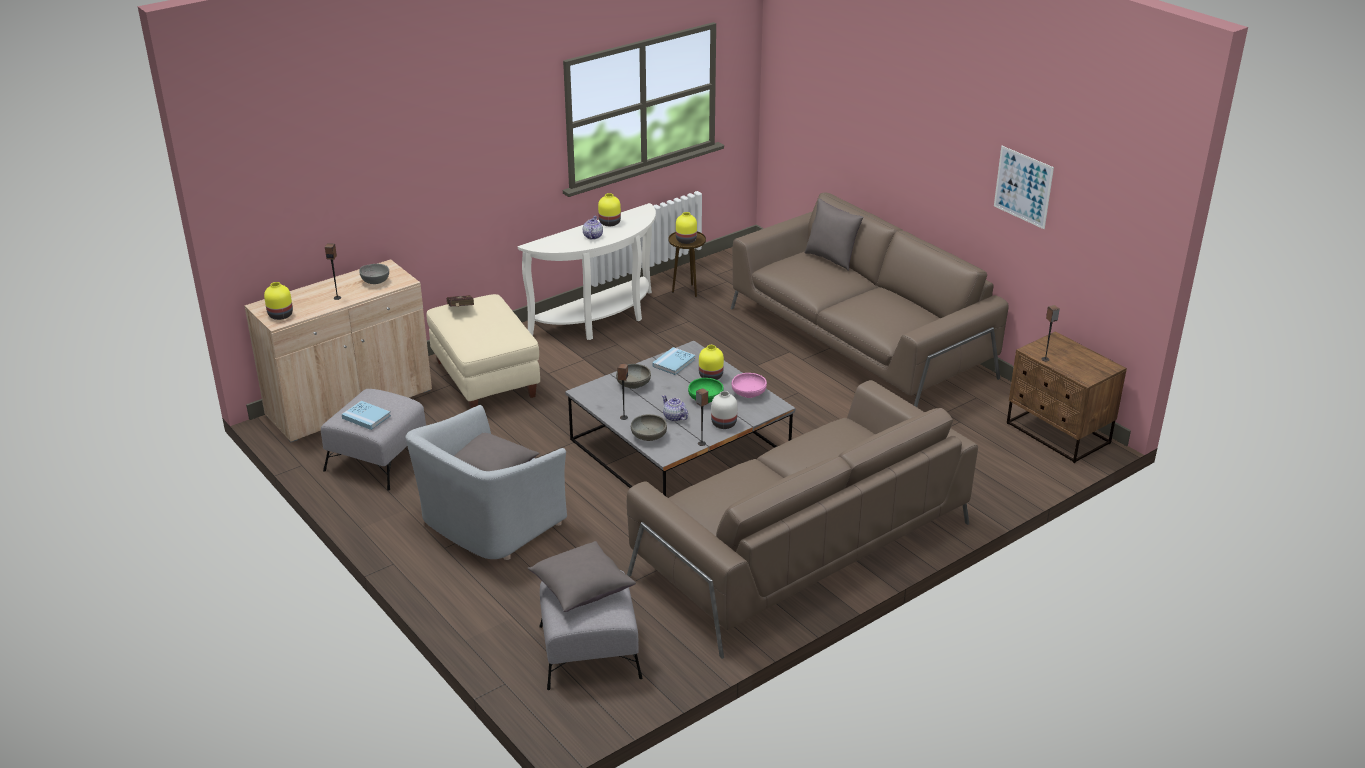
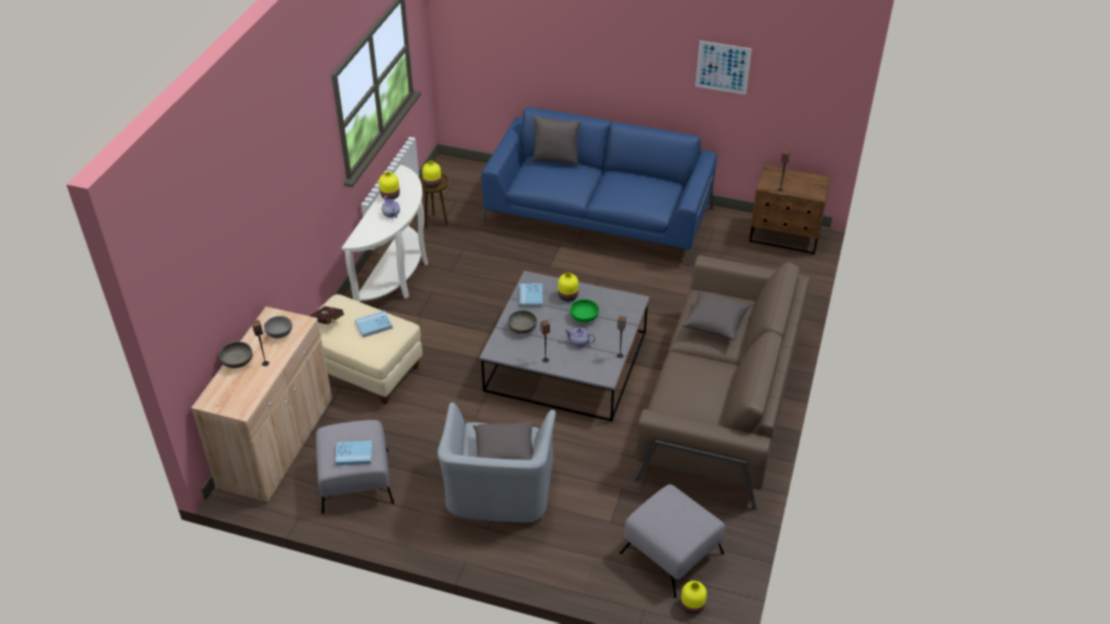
camera: 35 degrees left, 10 degrees up
(280, 315) = (236, 403): yellow vase -> yellow vase (692, 606)
(496, 326) = (374, 325): none -> blue book
(581, 588) = (665, 513): grey pillow -> grey pillow (715, 324)
(649, 436) = (579, 367): grey bowl -> grey bowl (237, 362)
(723, 424) = (617, 332): white vase -> none
(748, 393) = (608, 299): pink bowl -> none
(860, 342) = (598, 216): brown sofa -> blue sofa

